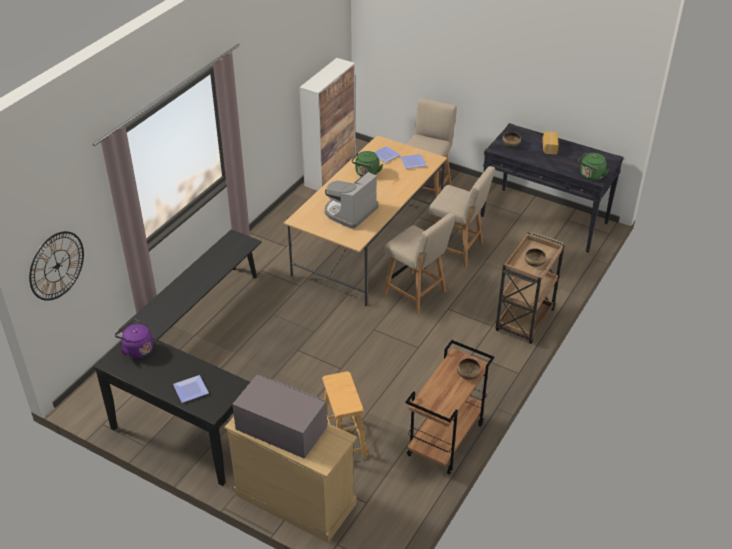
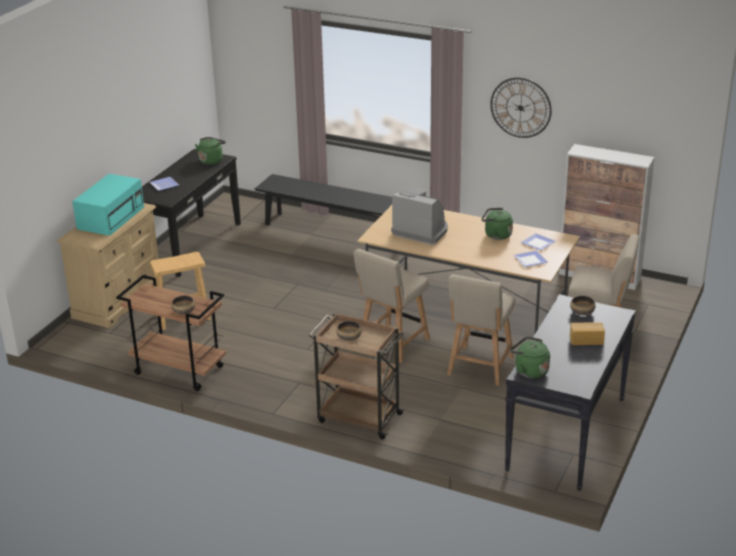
camera: 85 degrees right, 10 degrees down
(57, 265) = (246, 82): wall clock -> wall clock (520, 107)
(137, 349) = (211, 160): purple kettle -> green kettle
(280, 428) = (111, 217): grey microwave -> turquoise microwave

